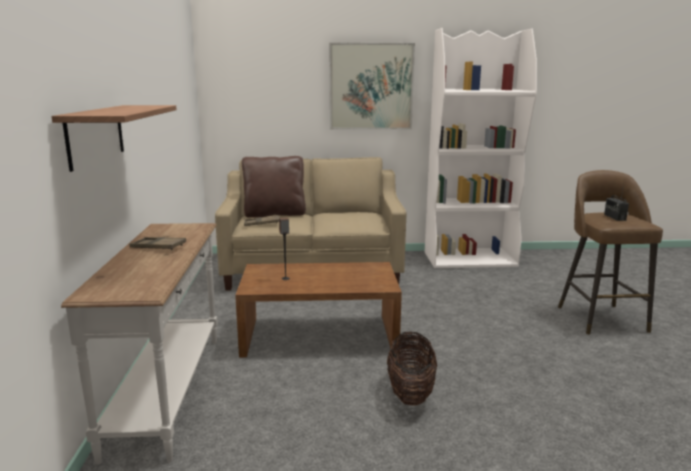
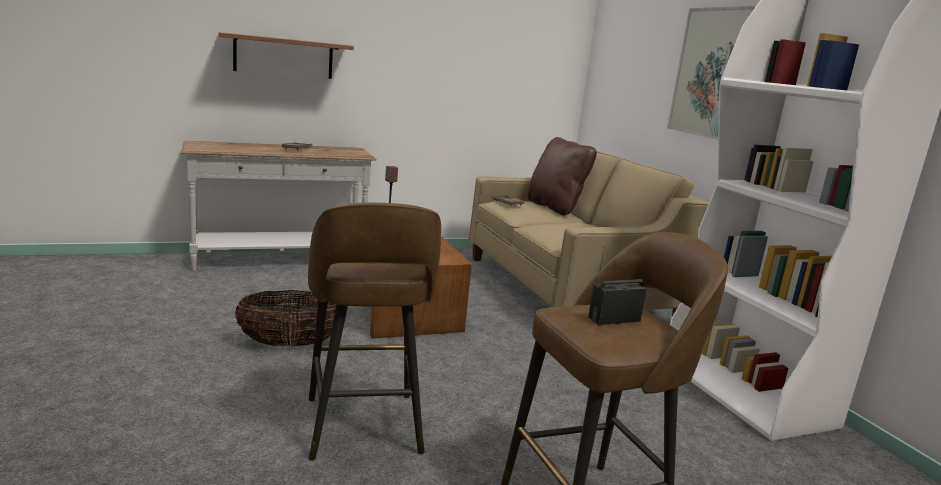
camera: 70 degrees right, 0 degrees up
(543, 369) = (363, 428): none -> brown stool

